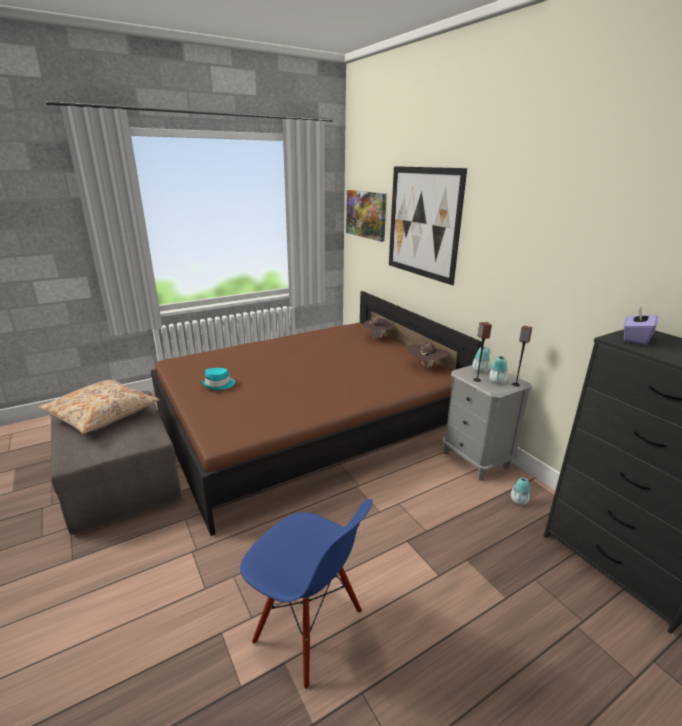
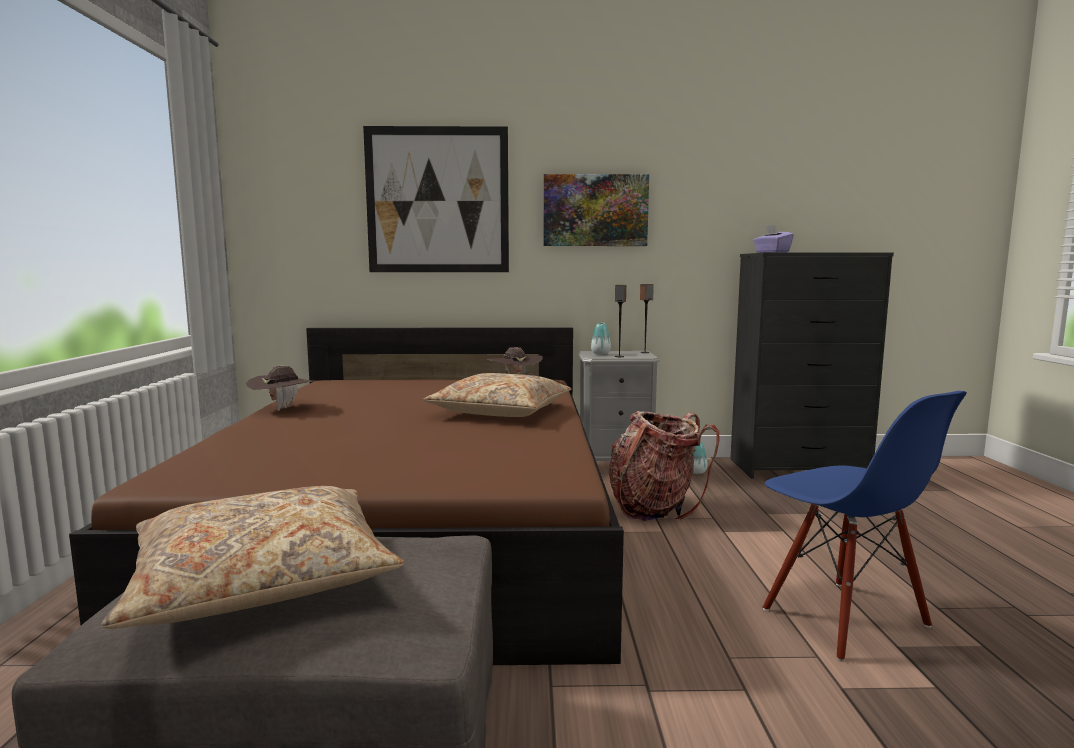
camera: 60 degrees left, 15 degrees down
(219, 384) = (362, 459): turquoise hat -> none
(308, 628) = (843, 618): blue chair -> blue chair turned 90 degrees clockwise
(340, 386) = (501, 411): none -> beige pillow
(366, 214) = (296, 202): picture -> picture (595, 210)
(378, 338) = (394, 381): brown hat -> brown hat (283, 408)
(416, 497) = (654, 507): none -> backpack
(497, 382) = (631, 354): vase -> none

